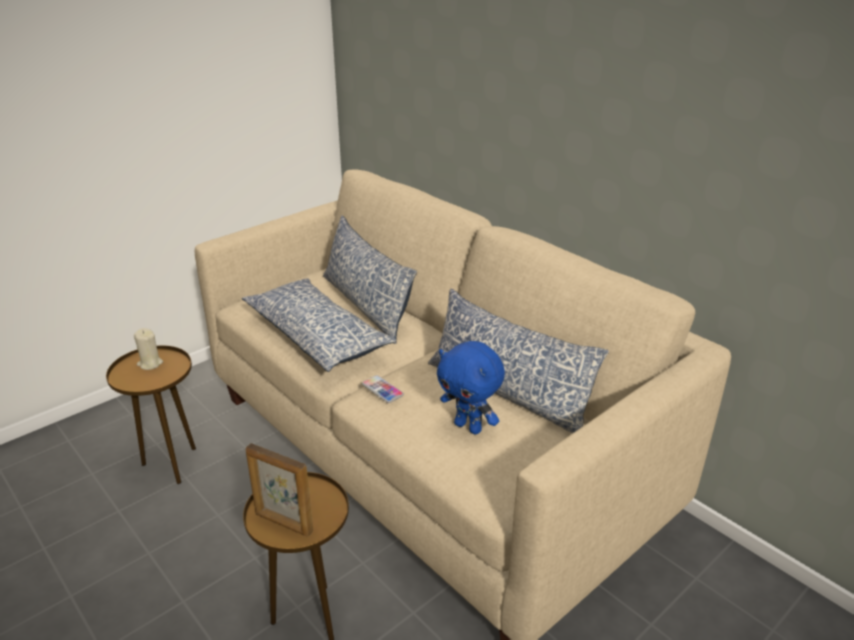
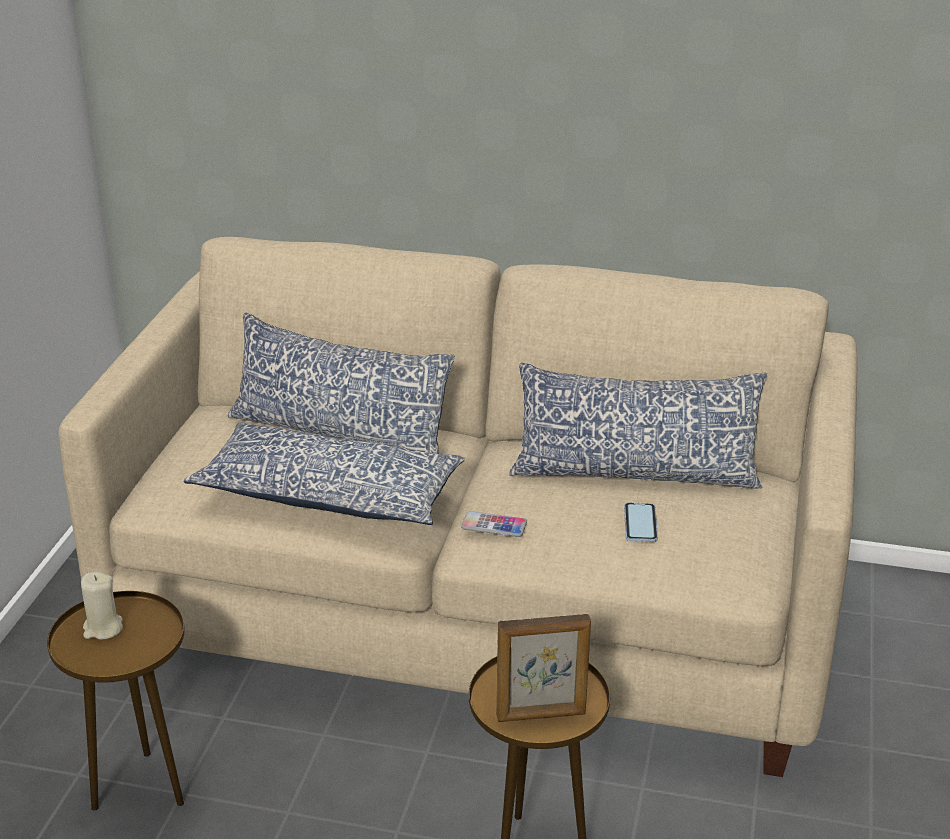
camera: 35 degrees left, 0 degrees up
(469, 427) = (640, 524): blue plush toy -> phone

